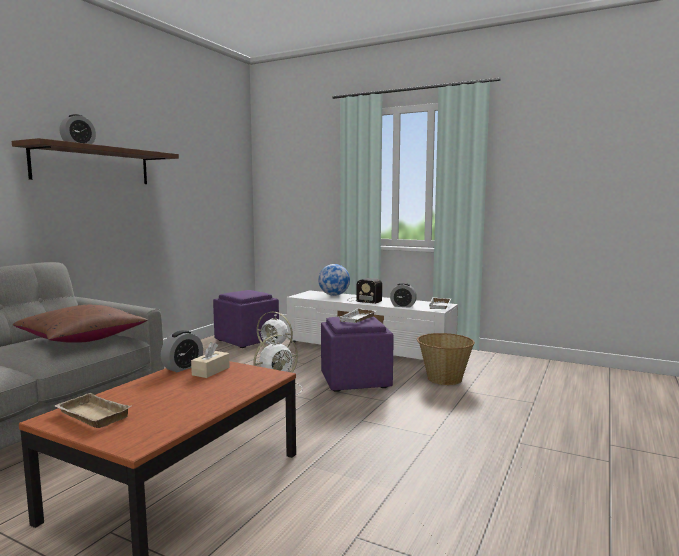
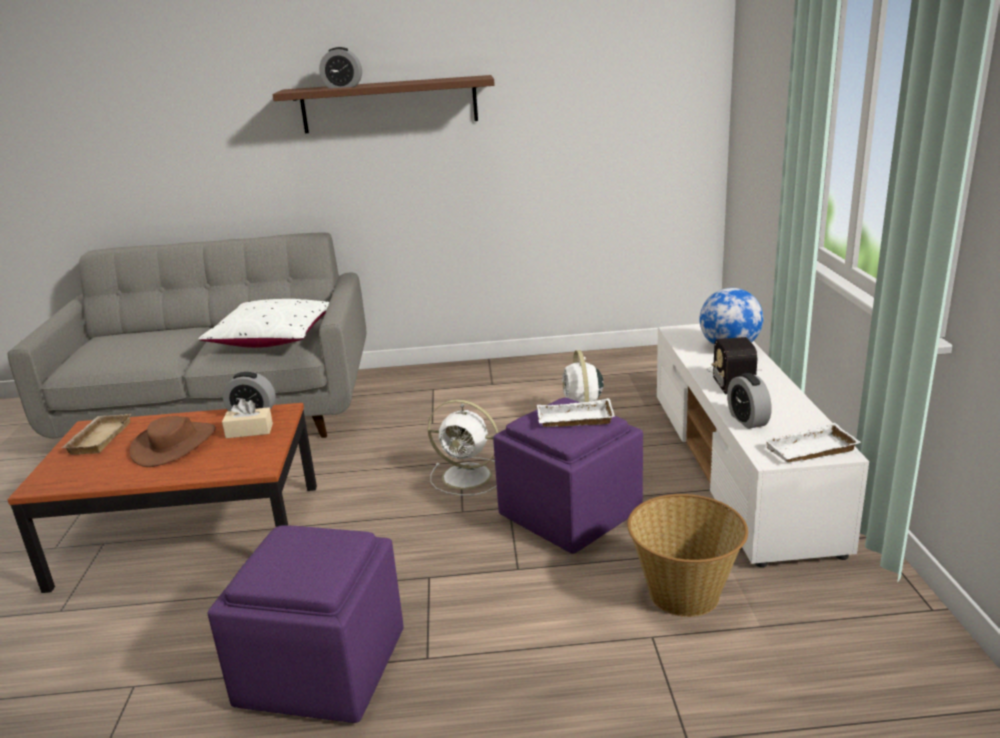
camera: 60 degrees right, 15 degrees up
(82, 338) = (272, 338): brown pillow -> white pillow
(178, 392) = (175, 444): none -> brown hat
(247, 340) = (623, 374): purple ottoman -> purple ottoman (324, 668)

